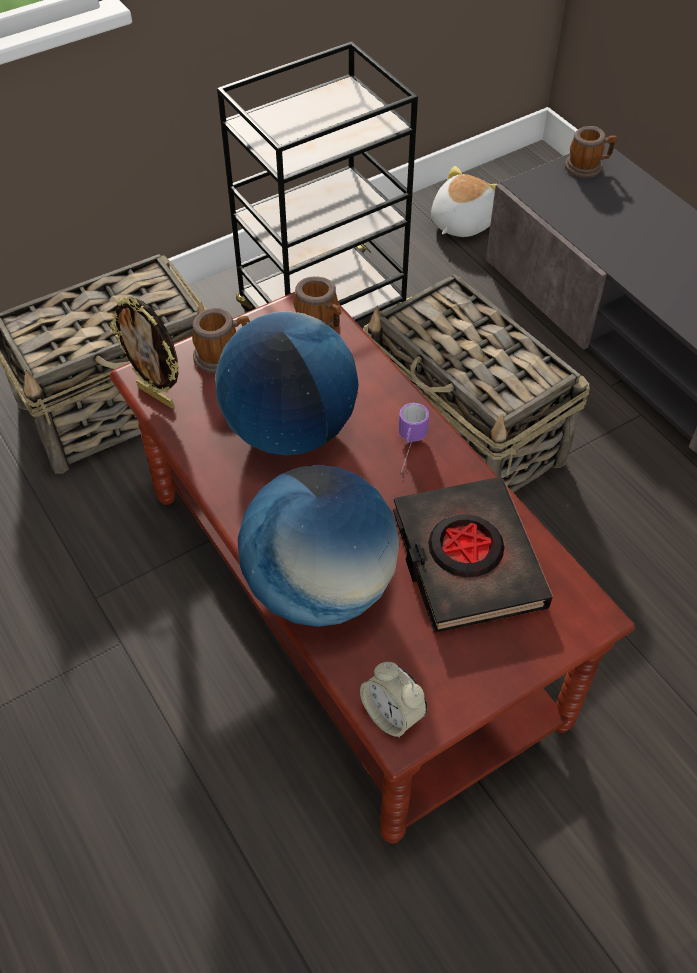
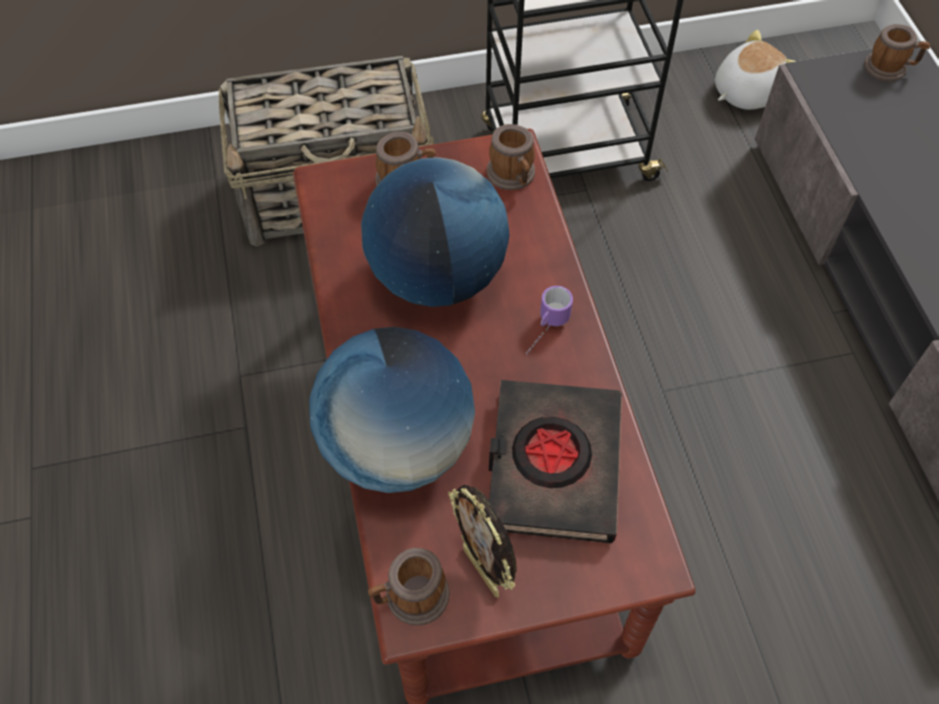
camera: 20 degrees right, 5 degrees up
(157, 396) = (327, 205): picture frame -> picture frame (483, 571)
(392, 714) = (410, 598): alarm clock -> mug
(465, 435) = (656, 321): basket -> none

